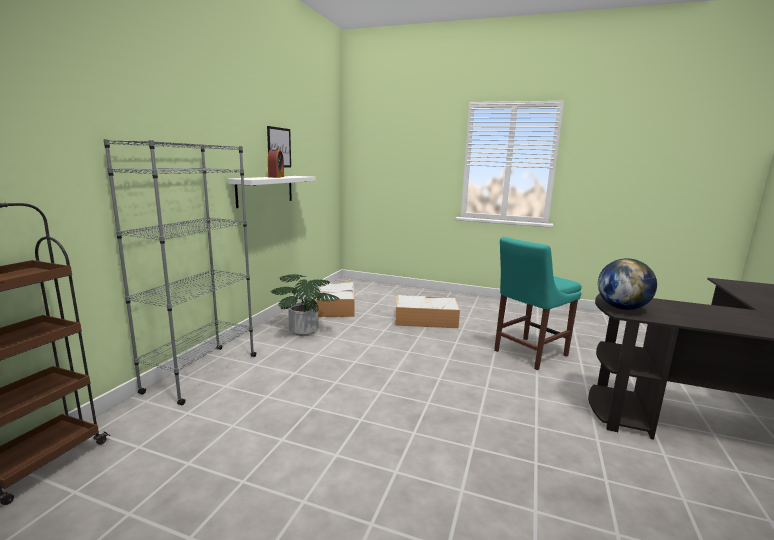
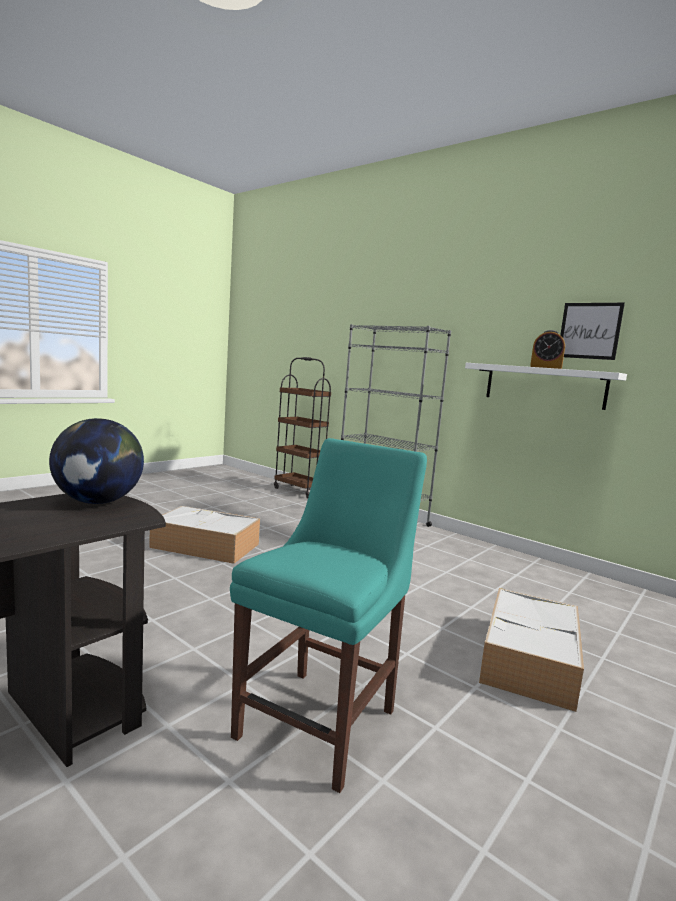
camera: 110 degrees right, 5 degrees down
(303, 331) = (471, 560): potted plant -> none
(336, 306) = (580, 594): storage box -> storage box (204, 545)
(528, 354) = (322, 719): turquoise chair -> turquoise chair turned 45 degrees clockwise

